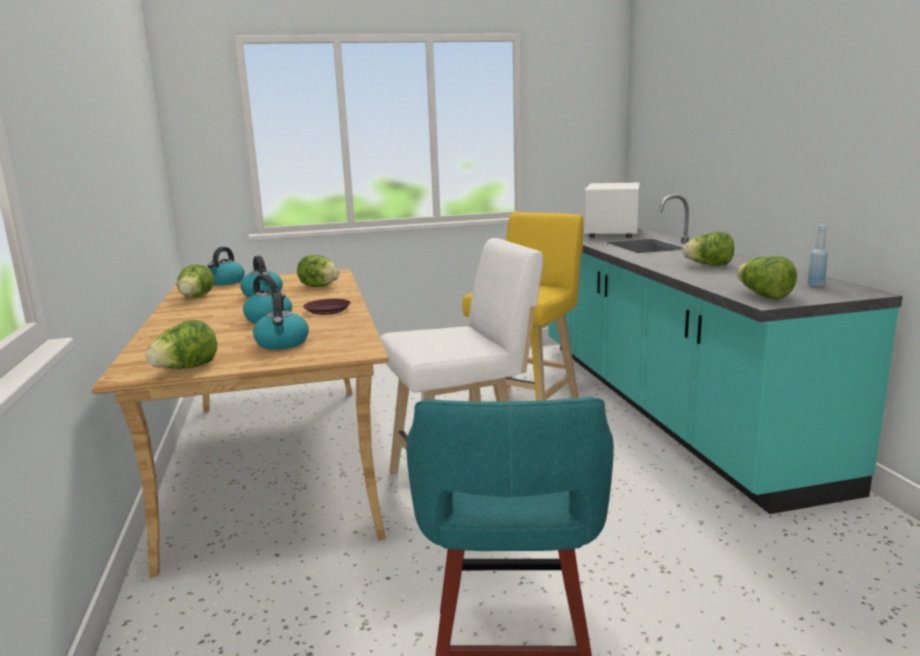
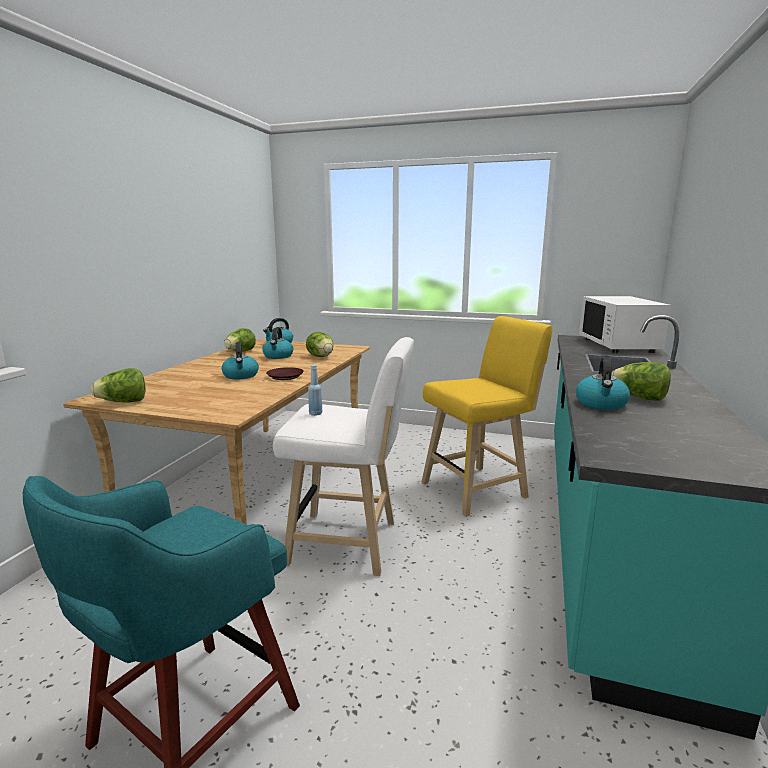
camera: 30 degrees right, 0 degrees up
(282, 343) = (206, 396): kettle -> kettle (601, 404)
(612, 232) = (618, 345): white microwave -> white microwave turned 45 degrees counterclockwise
(763, 296) = (622, 448): lettuce -> none
(815, 285) = (721, 449): blue bottle -> blue bottle (315, 414)

